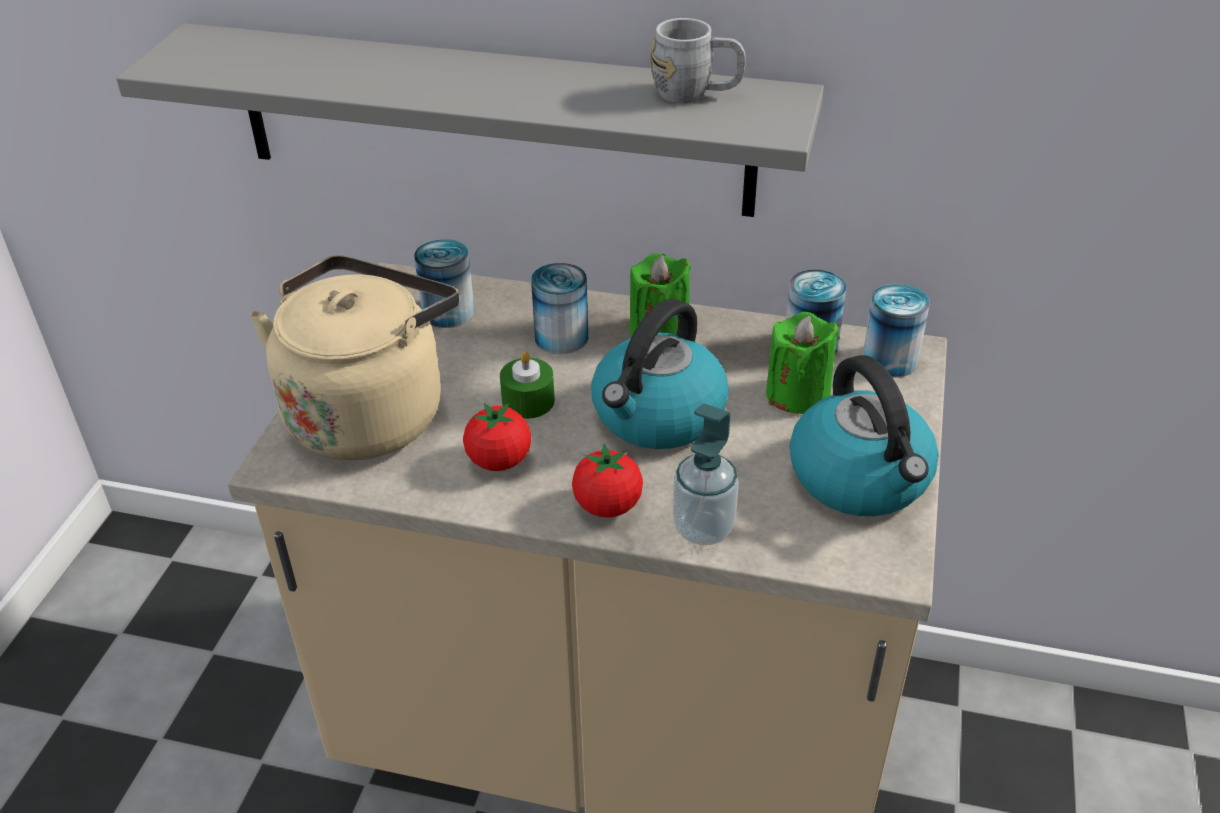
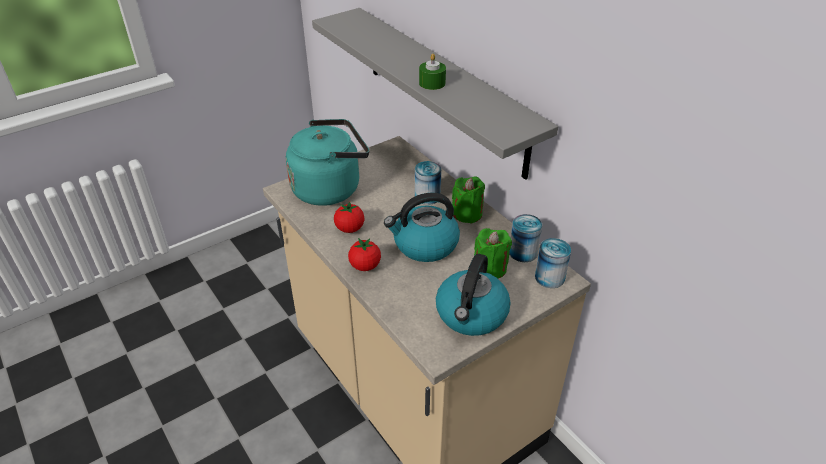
camera: 40 degrees right, 0 degrees up
(369, 412) = (330, 188): beige kettle -> turquoise kettle
(448, 312) = (399, 166): can -> none
(528, 401) = (386, 213): green candle -> green candle (432, 83)
(696, 94) = (496, 107): grey mug -> none
(703, 528) = (387, 294): soap dispenser -> none

